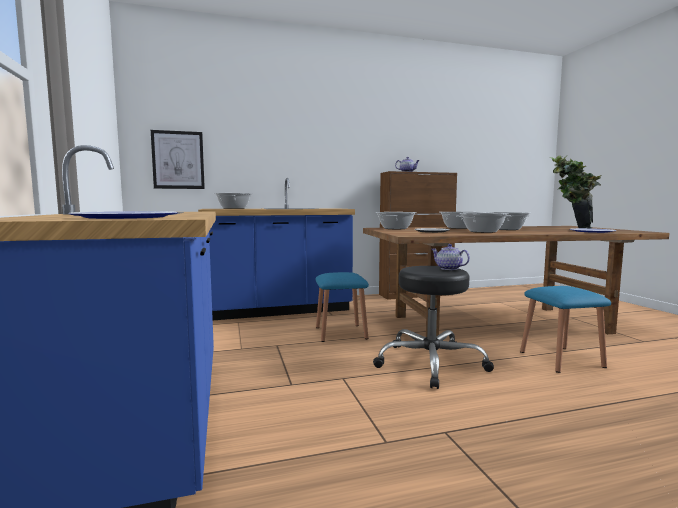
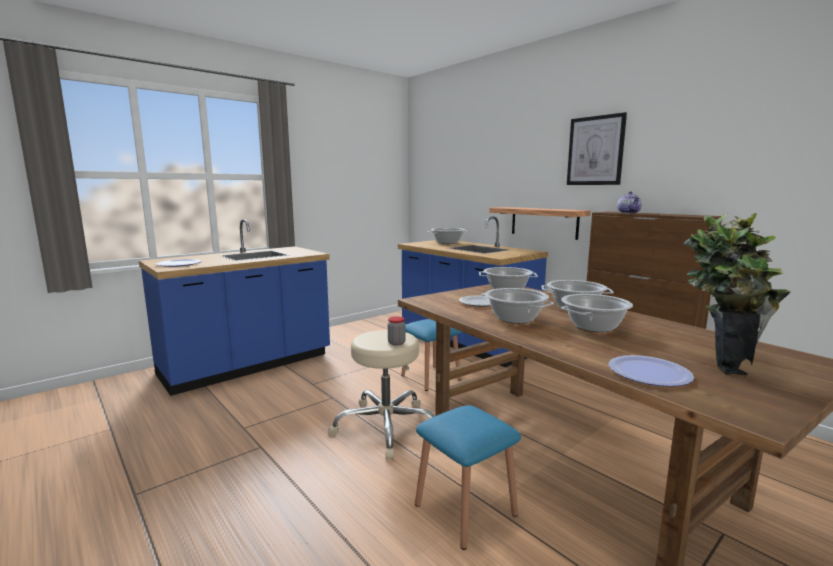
camera: 65 degrees right, 5 degrees up
(178, 160) = (435, 197): picture -> picture (595, 151)
(325, 184) = (544, 222): none -> shelf
(430, 363) = (387, 427): black stool -> beige stool
(448, 268) = (396, 343): teapot -> jar

